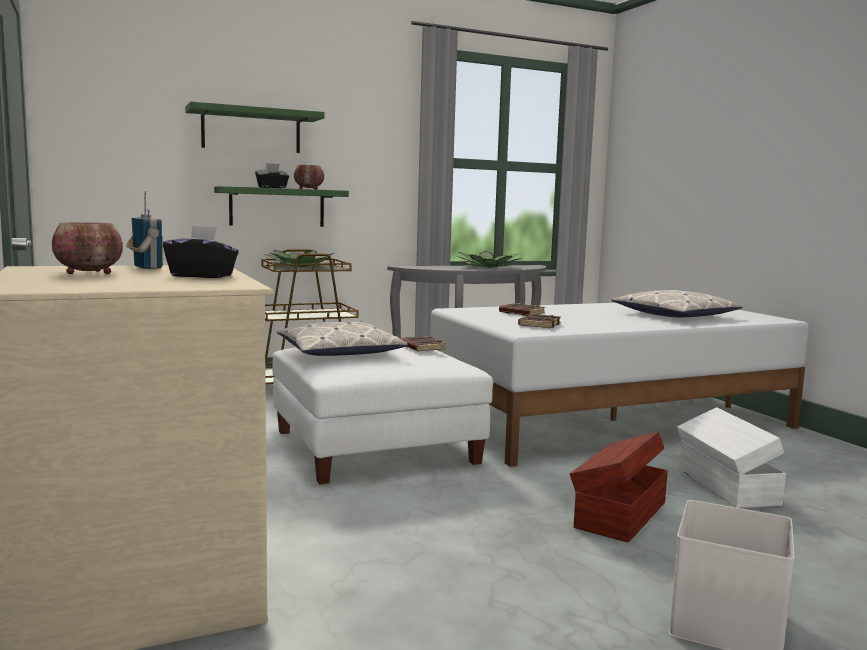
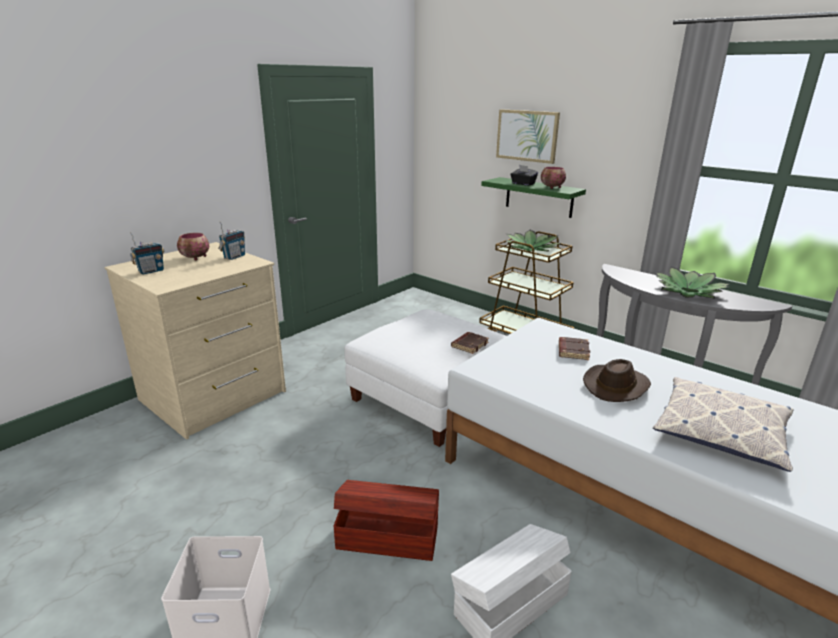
camera: 65 degrees right, 15 degrees up
(111, 284) = (151, 271): none -> radio
(202, 276) = (202, 273): black tissue box -> none
(251, 130) = (527, 135): green shelf -> picture
(340, 352) = (420, 326): pillow -> none
(539, 325) = (520, 368): brown book -> none
(594, 316) = (616, 385): none -> brown hat

